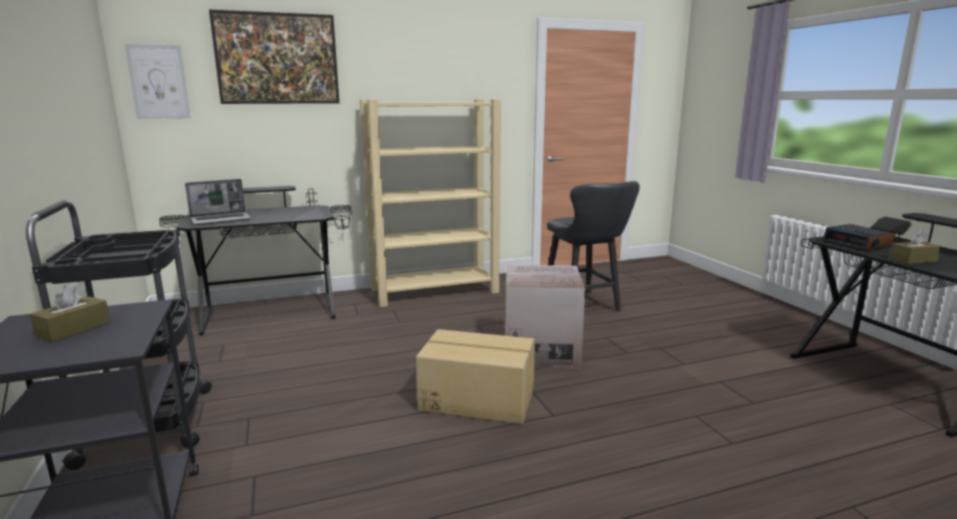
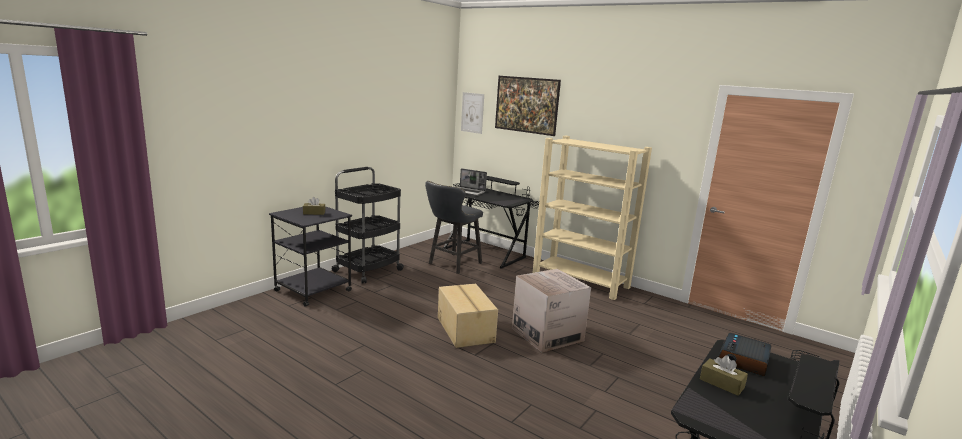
camera: 55 degrees right, 0 degrees up
(585, 308) = (642, 335): grey stool -> grey stool (451, 265)

